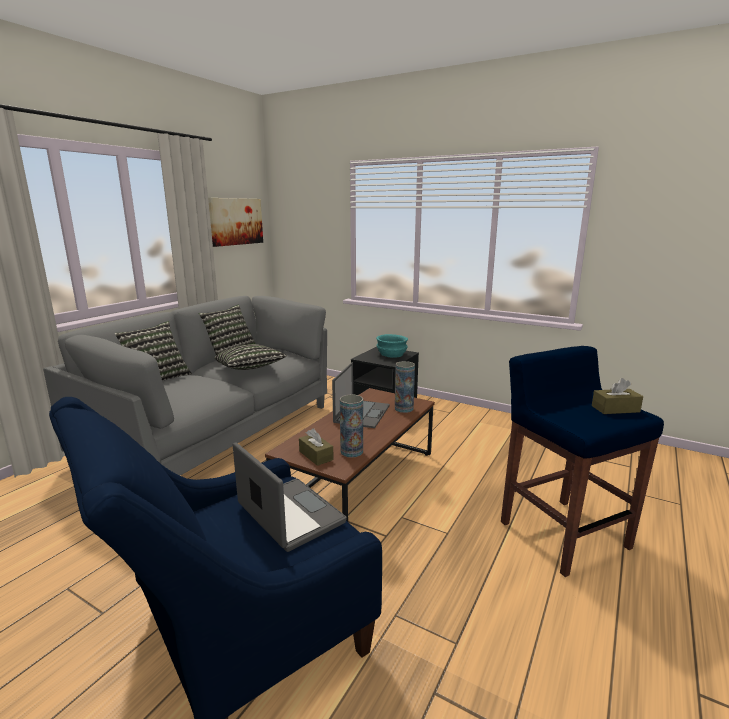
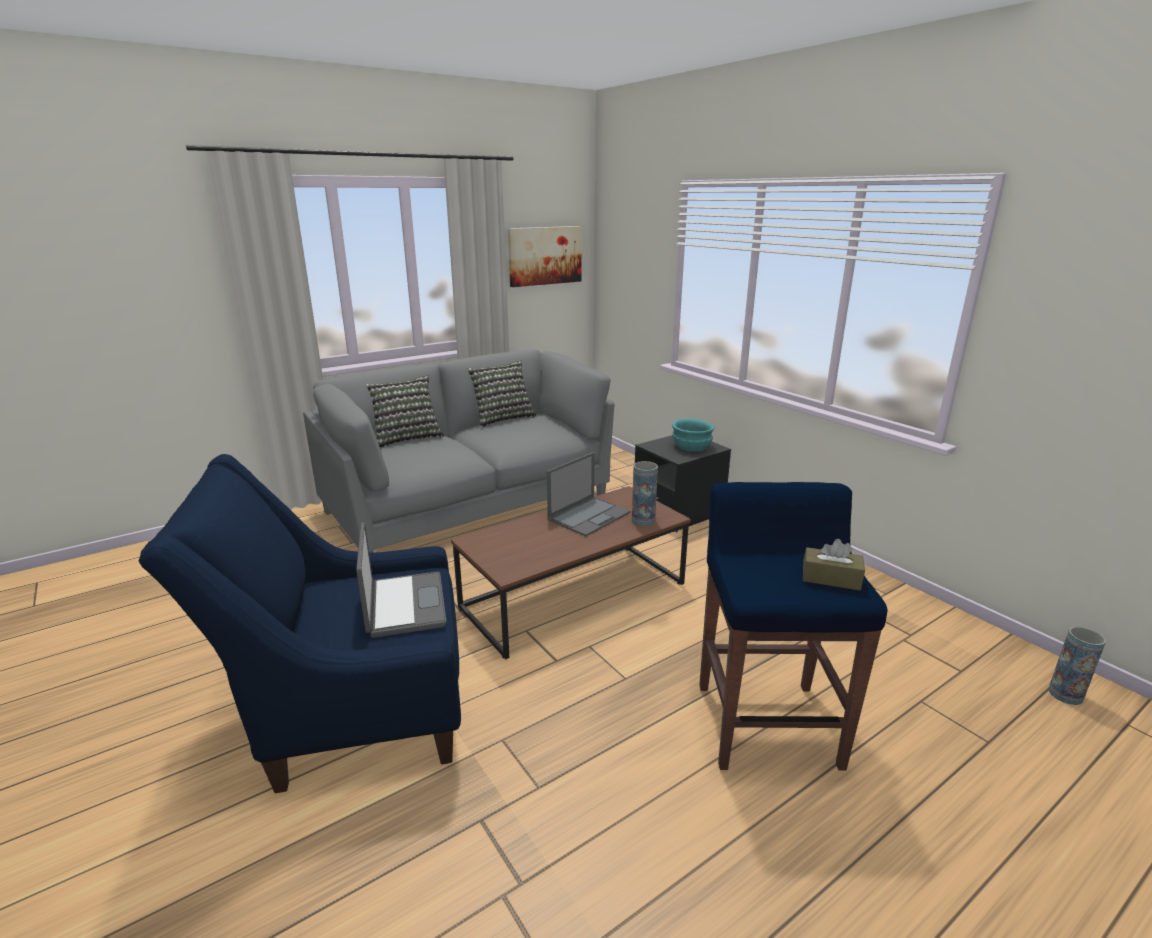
camera: 25 degrees right, 5 degrees up
(250, 369) = (506, 440): pillow -> none
(316, 455) = (496, 553): brown tissue box -> none
(351, 451) = (535, 557): vase -> vase (1065, 694)

